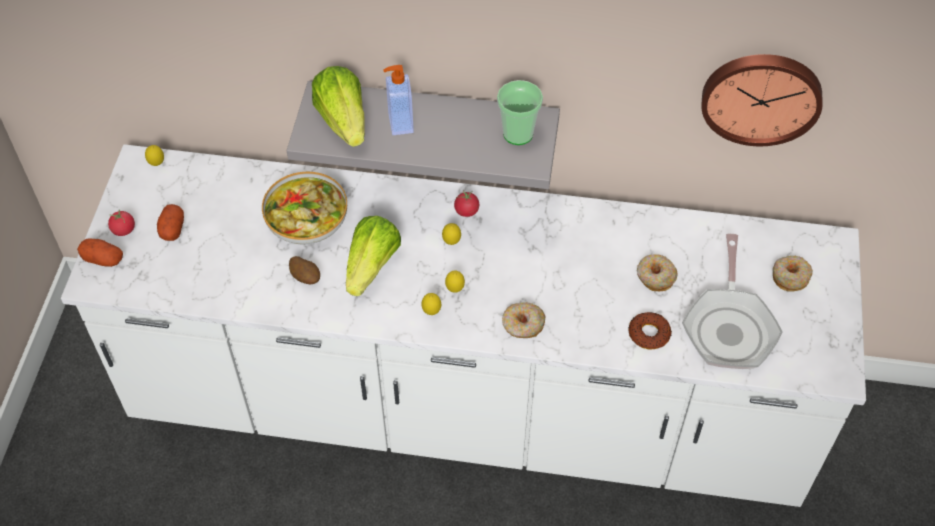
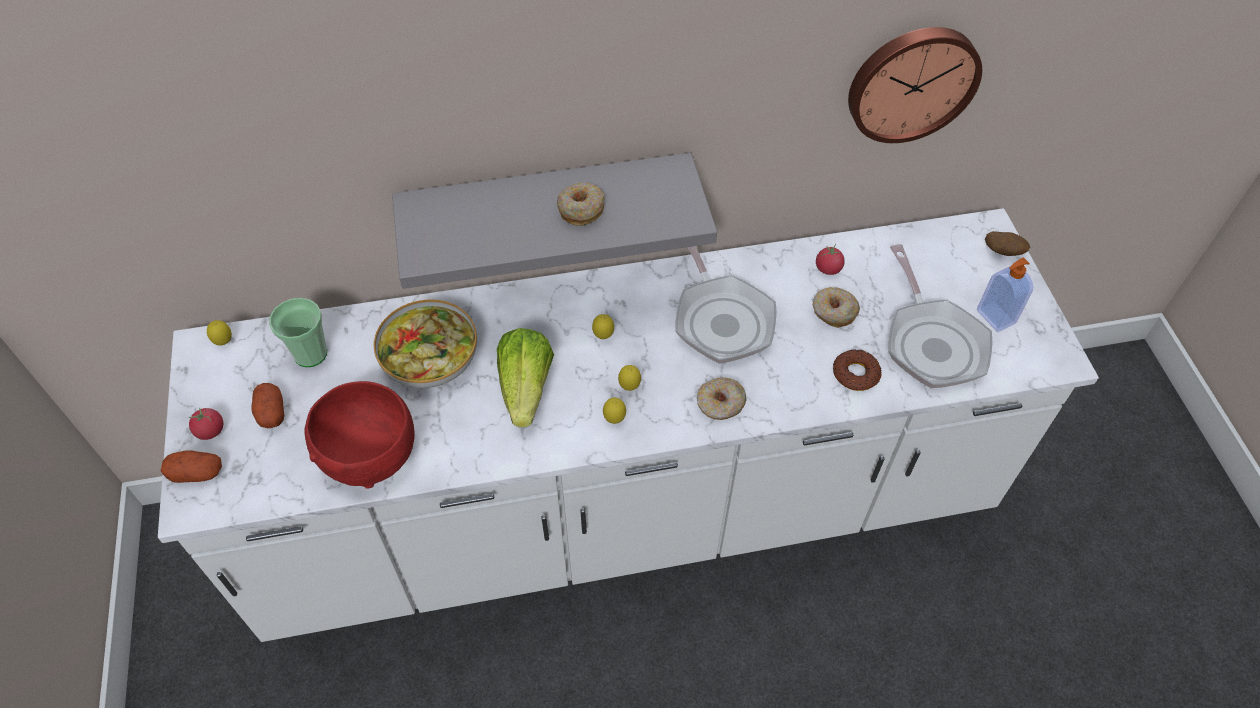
camera: 20 degrees left, 0 degrees up
(232, 282) = (368, 453): none -> red bowl
(306, 277) = (454, 423): potato -> potato (1003, 252)
(343, 121) = (454, 227): lettuce -> none
(399, 123) = (521, 213): soap dispenser -> soap dispenser (994, 317)
(466, 211) = (605, 298): tomato -> tomato (828, 268)
(518, 134) = (659, 191): cup -> cup (310, 354)
(555, 255) = (720, 318): none -> frying pan
(790, 277) = (965, 274): donut -> donut (581, 209)

